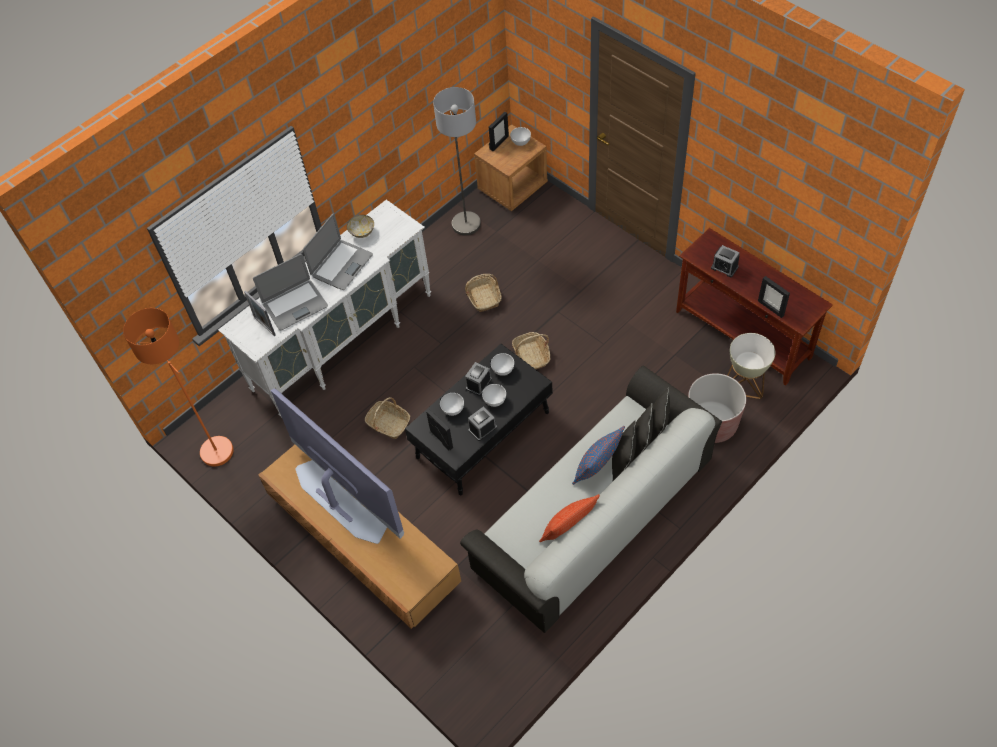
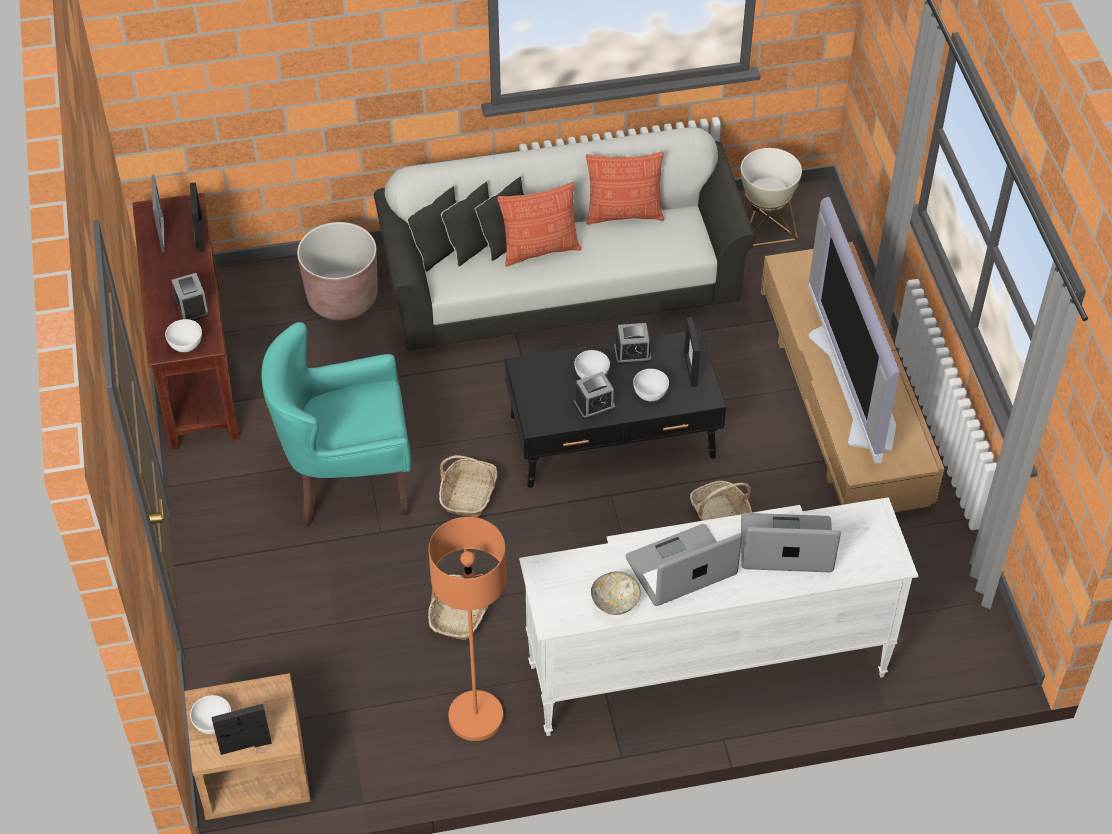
camera: 150 degrees left, 5 degrees down
(211, 445) = (980, 630): orange floor lamp -> orange floor lamp (477, 732)
(264, 326) = (847, 540): picture frame -> picture frame (162, 234)
(468, 231) = (388, 739): grey floor lamp -> none
(503, 370) = (551, 404): white bowl -> white bowl (186, 345)
(597, 468) = (540, 250): blue pillow -> orange pillow
(598, 324) = (348, 482): none -> turquoise armchair
(744, 386) = (264, 313): planter -> planter (764, 231)

